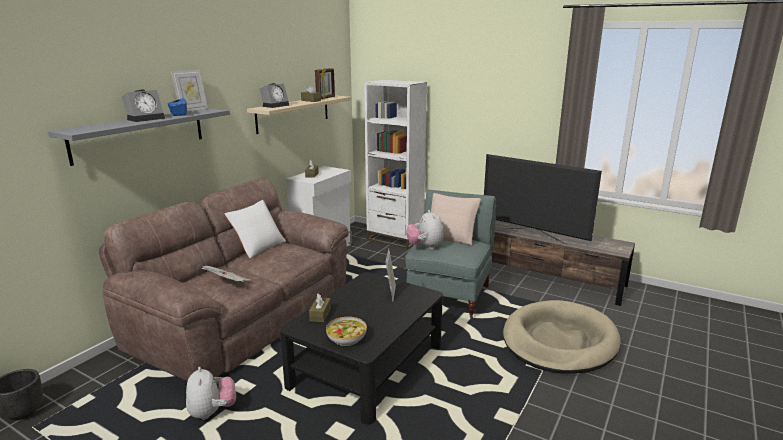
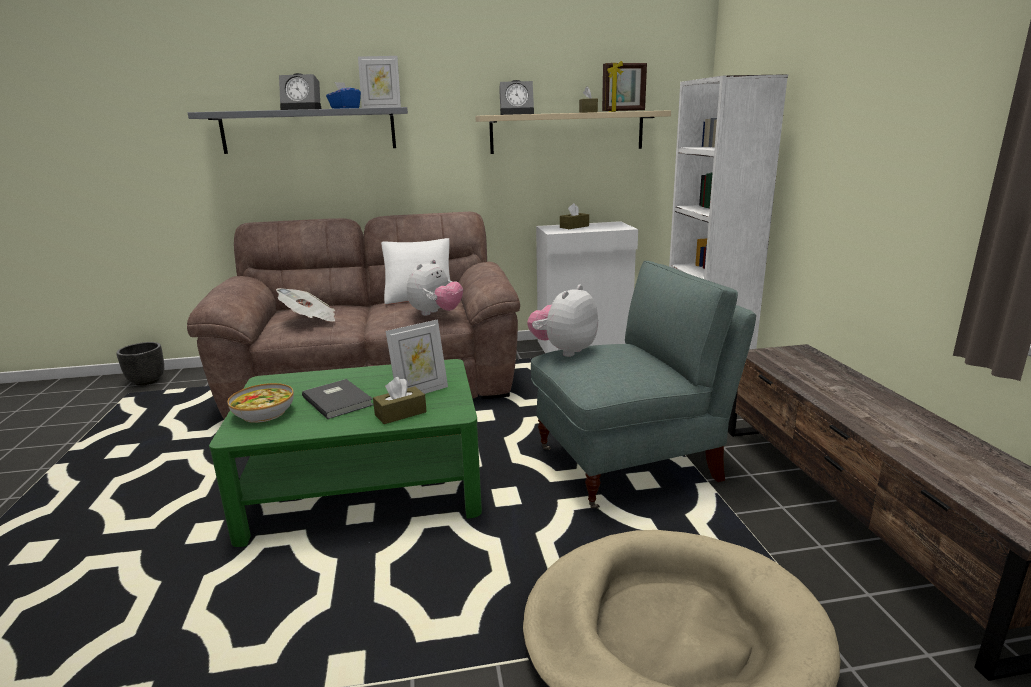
camera: 50 degrees right, 0 degrees up
(212, 412) = (195, 446): plush toy -> plush toy (435, 313)
(320, 314) = (310, 380): brown tissue box -> brown tissue box (400, 413)
(364, 314) = (339, 400): none -> grey book
(367, 365) = (365, 485): black coffee table -> green coffee table
(451, 237) = (639, 352): beige pillow -> none
(533, 236) = (843, 410): television -> none

